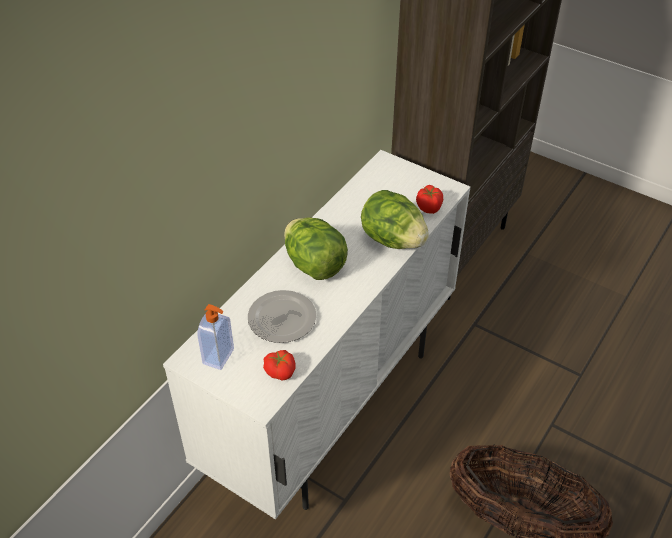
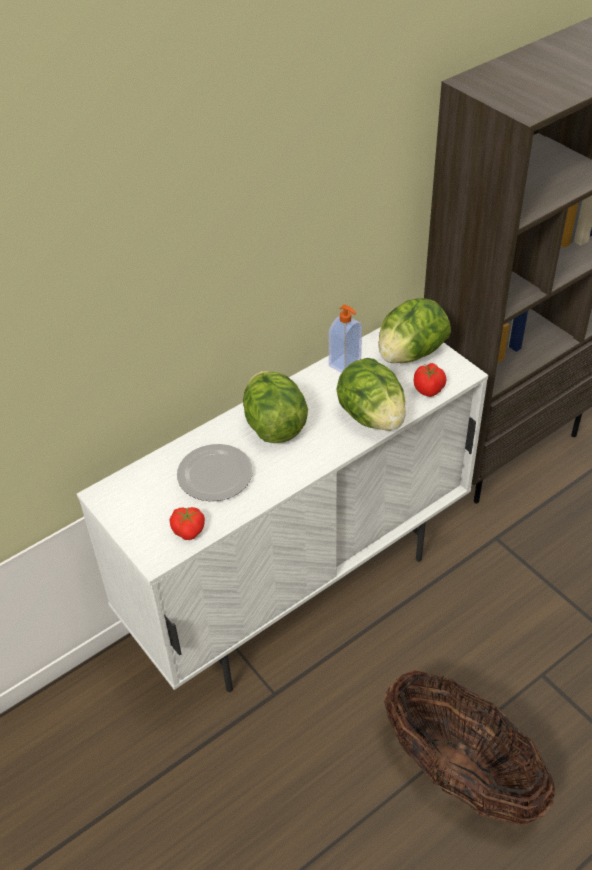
camera: 20 degrees right, 0 degrees up
(219, 357) = (134, 500): soap dispenser -> soap dispenser (345, 363)
(401, 182) = (410, 354): none -> lettuce

